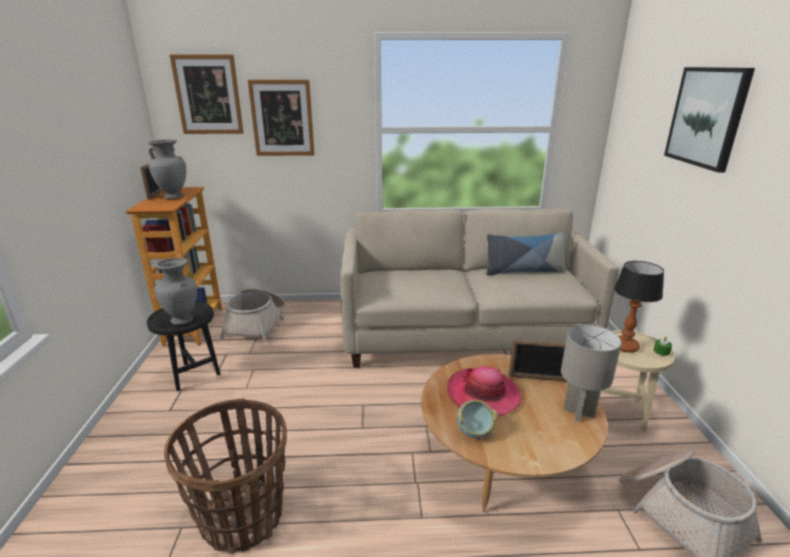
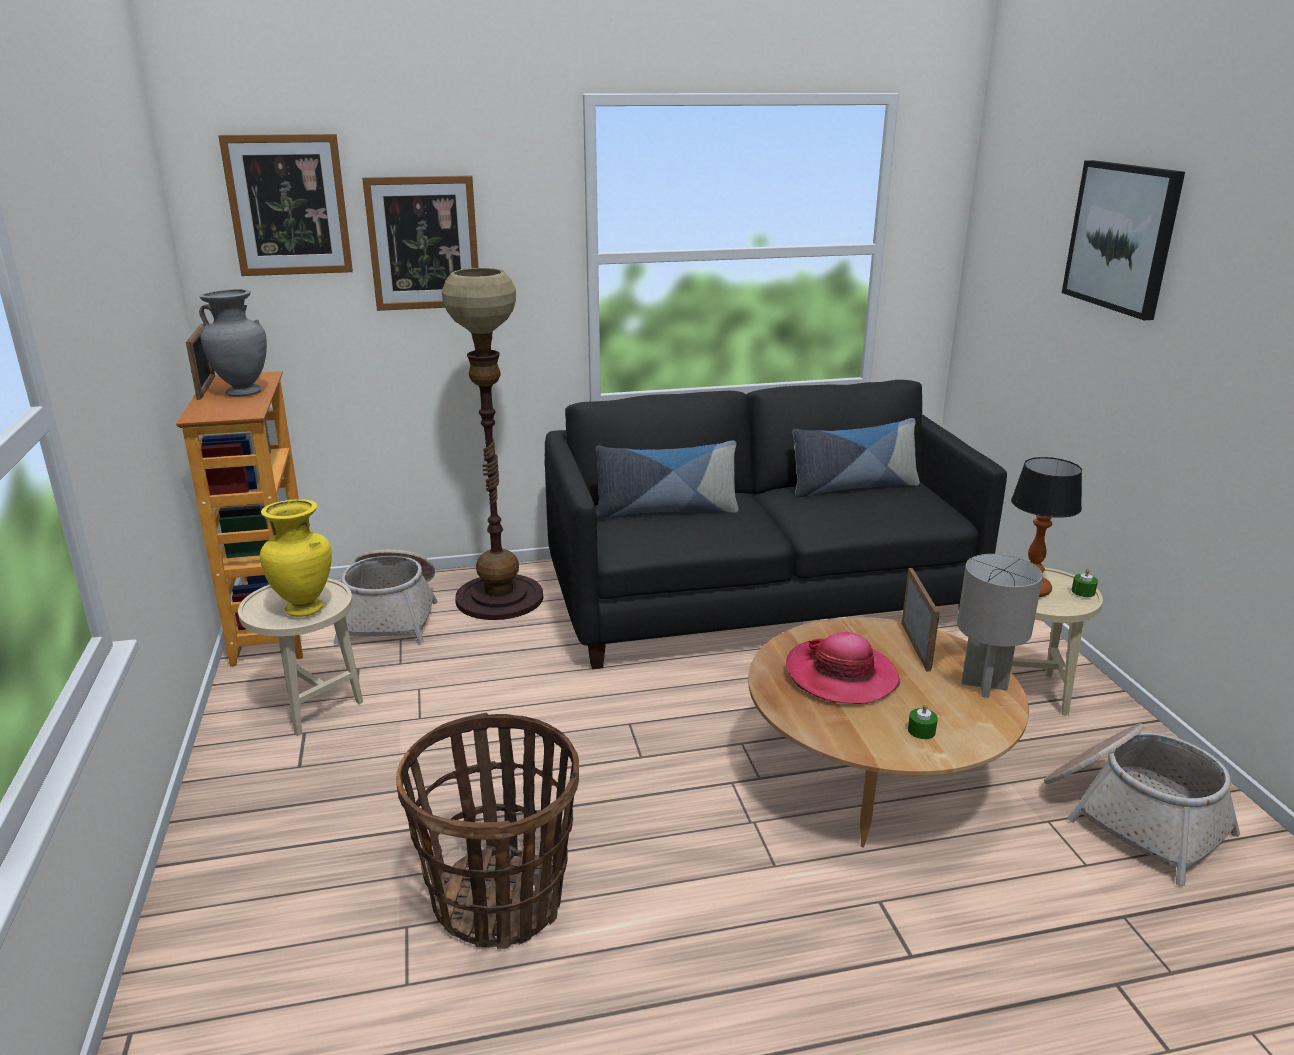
camera: 10 degrees left, 0 degrees up
(183, 320) = (305, 609): grey vase -> yellow vase
(193, 374) = (312, 706): black side table -> beige side table
(318, 319) = (499, 598): none -> floor lamp
(405, 277) = (666, 510): none -> pillow
(463, 333) = (758, 599): beige sofa -> black sofa
(474, 432) = (846, 727): bowl -> none
(525, 442) = (921, 731): none -> green candle
(539, 378) = (916, 646): picture frame -> picture frame turned 90 degrees counterclockwise

